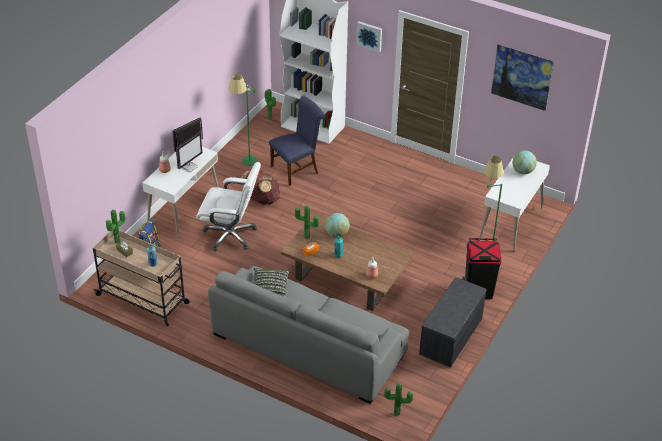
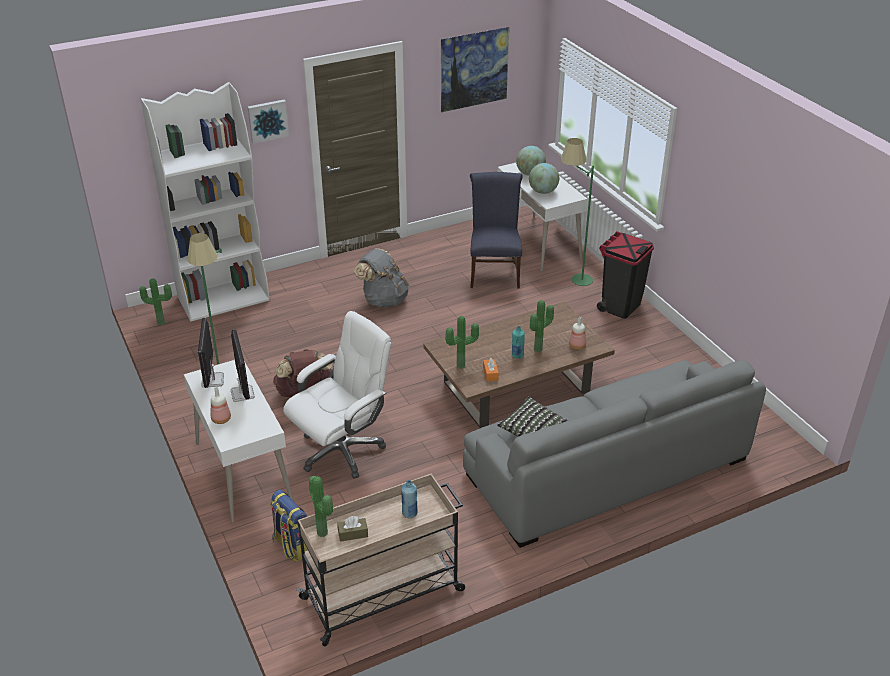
camera: 55 degrees left, 5 degrees down
(297, 169) = (283, 342): blue chair -> blue chair (494, 272)
(337, 234) = (479, 341): globe -> globe (543, 191)
(376, 186) = (383, 300): none -> grey backpack
(397, 414) = (775, 446): potted plant -> potted plant (539, 350)
(451, 336) = (677, 354): grey bench -> none

